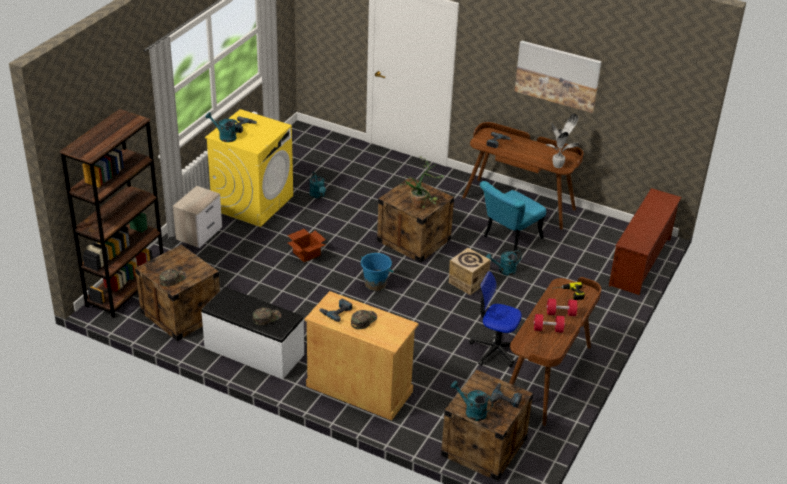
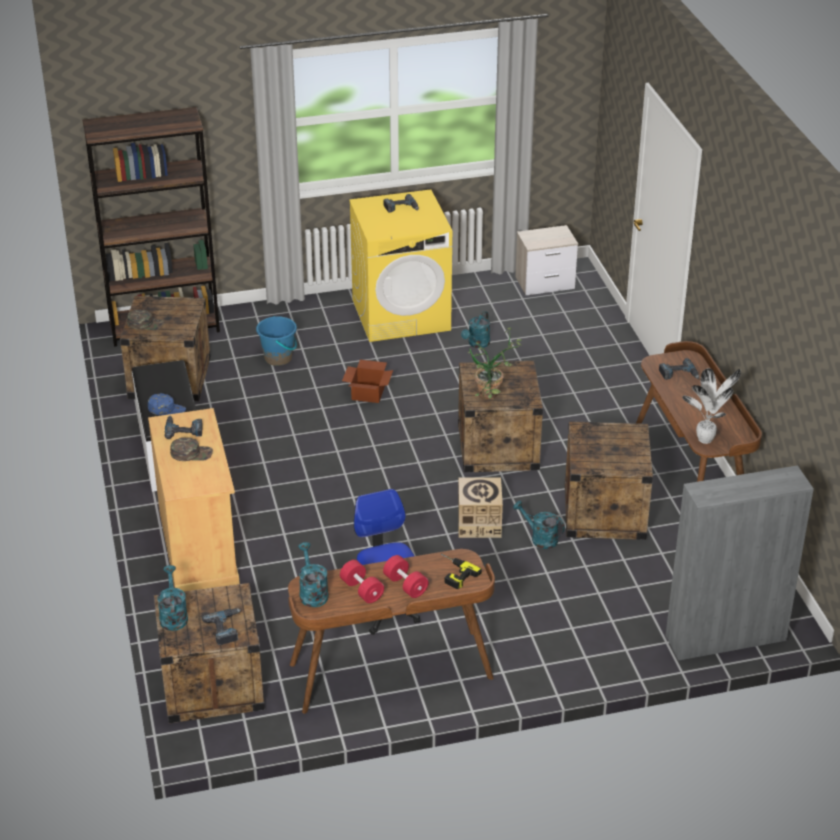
camera: 50 degrees right, 0 degrees up
(199, 233) = (304, 316): nightstand -> nightstand (546, 283)
(224, 137) = (367, 208): turquoise watering can -> turquoise watering can (312, 592)
(266, 318) = (167, 409): green cap -> blue cap
(375, 284) = (382, 464): blue bucket -> blue bucket (278, 358)
(508, 239) = (604, 511): turquoise chair -> crate
(557, 75) = (759, 306): picture -> none
(641, 262) = (725, 638): brown shoe rack -> grey cabinet

